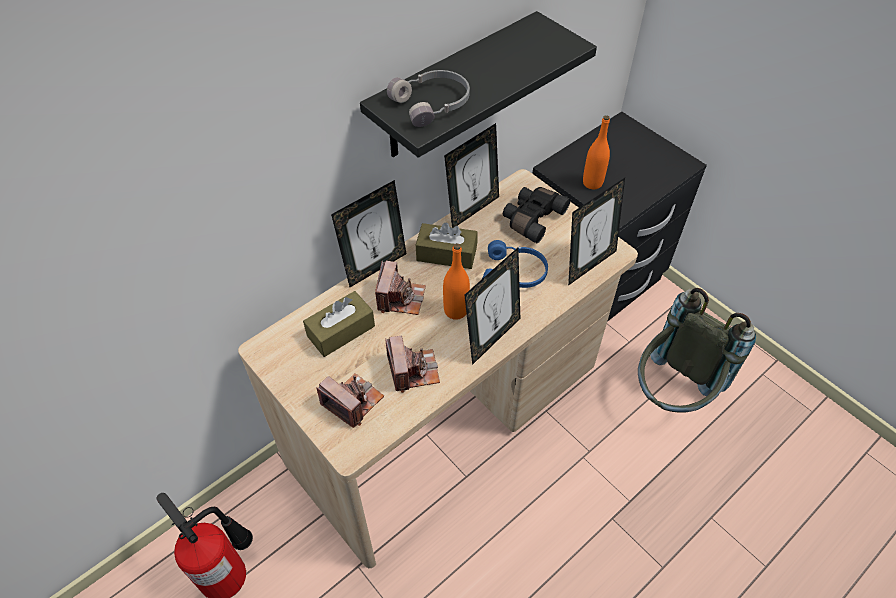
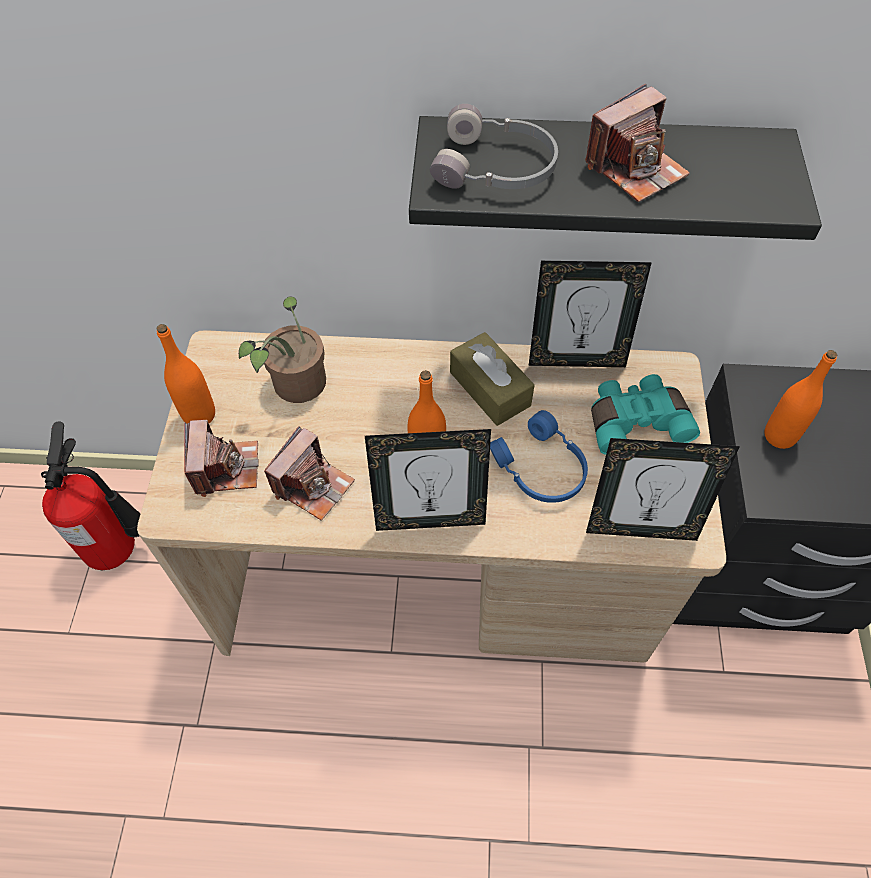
camera: 45 degrees right, 5 degrees up
(301, 388) = (199, 415): none -> orange bottle
(341, 331) = (295, 388): brown tissue box -> potted plant
(375, 267) = (402, 346): picture frame -> none
(400, 298) = (388, 399): camera -> camera (635, 168)
(532, 218) = (636, 421): black binoculars -> turquoise binoculars
(671, 394) = (710, 777): grey backpack -> none

